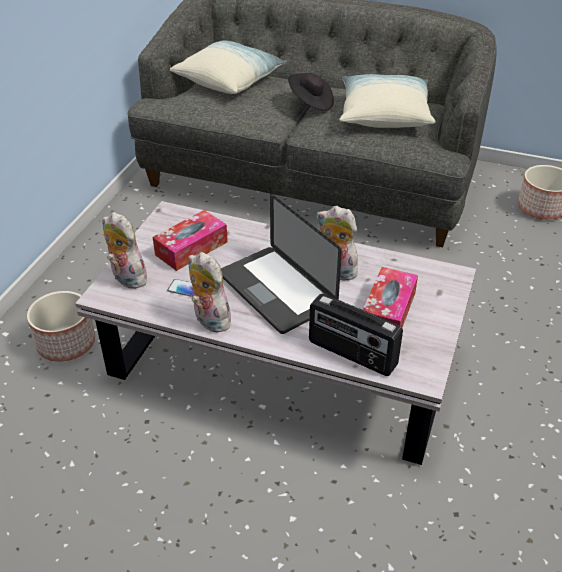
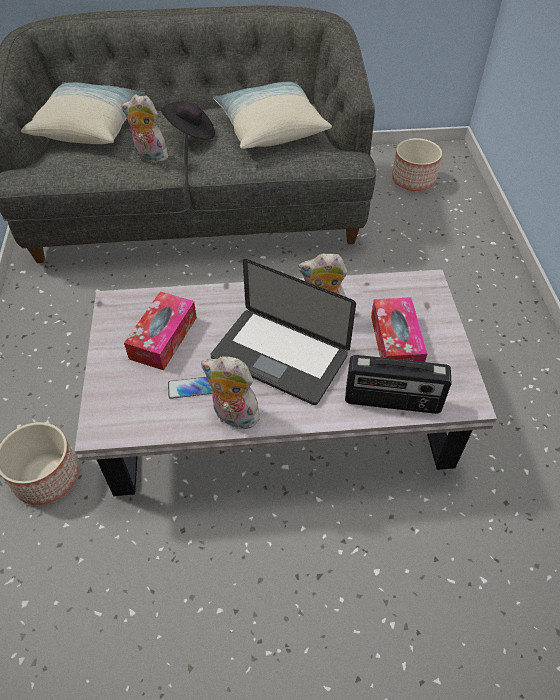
camera: 25 degrees left, 10 degrees up
(126, 278) = (114, 399): plush toy -> plush toy (149, 157)

